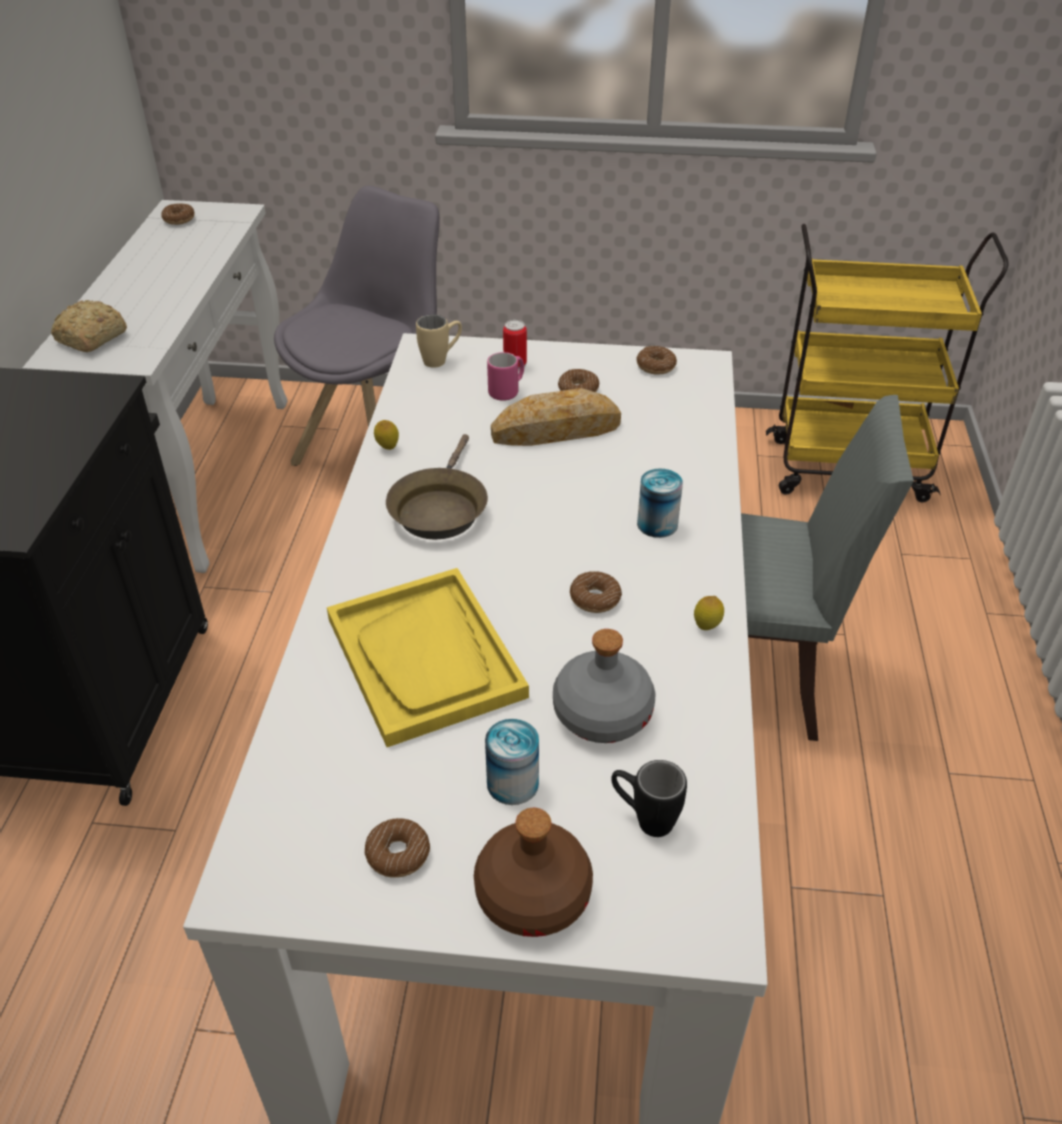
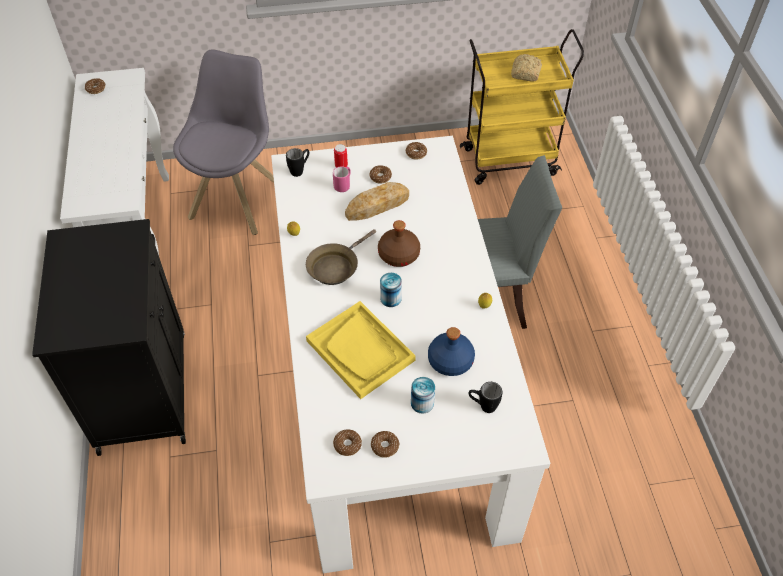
camera: 15 degrees left, 10 degrees up
(90, 339) = (89, 191): bread -> bread (525, 74)
(439, 508) = (335, 266): brown frying pan -> brown frying pan turned 45 degrees clockwise
(441, 360) = (300, 170): beige mug -> black mug
(534, 895) = (448, 450): brown bottle -> brown bottle (399, 255)
(595, 598) = (428, 302): donut -> donut (347, 445)
(601, 713) = (450, 360): grey bottle -> blue bottle
(657, 524) = (445, 253): can -> can (390, 298)

